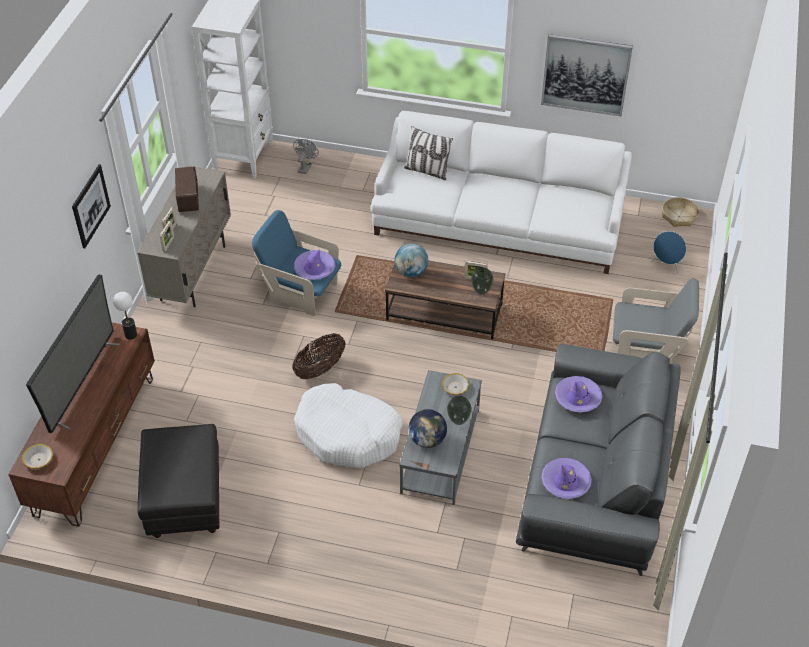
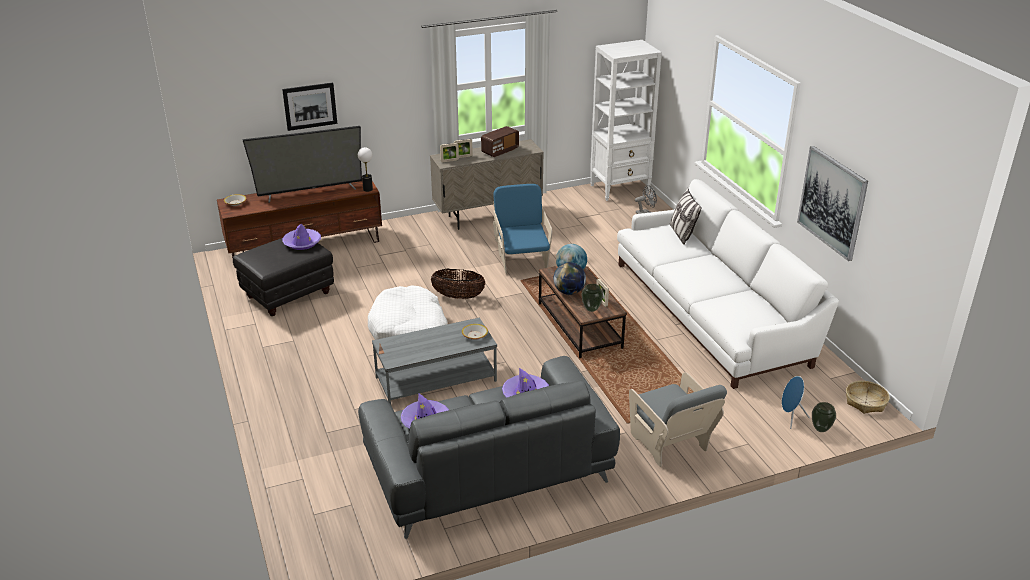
camera: 55 degrees right, 15 degrees down
(90, 206) = (398, 90): picture -> picture (310, 106)
(314, 269) = (526, 238): purple hat -> purple hat (302, 243)
(427, 440) = (408, 343): globe -> globe (569, 292)
(458, 420) = (442, 349): vase -> vase (820, 429)

